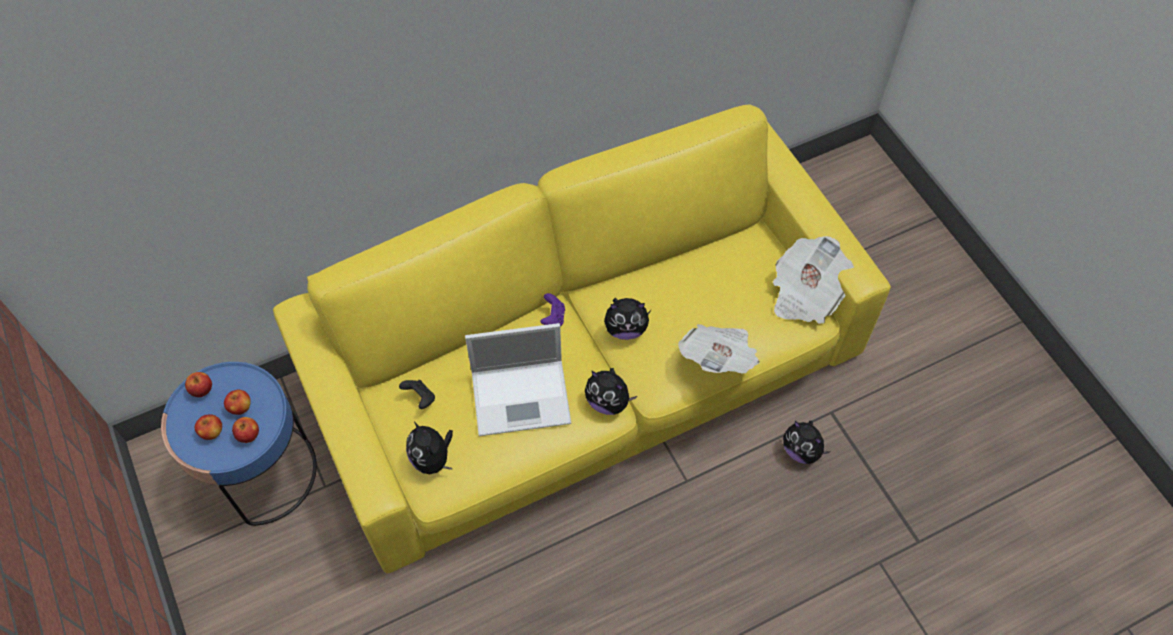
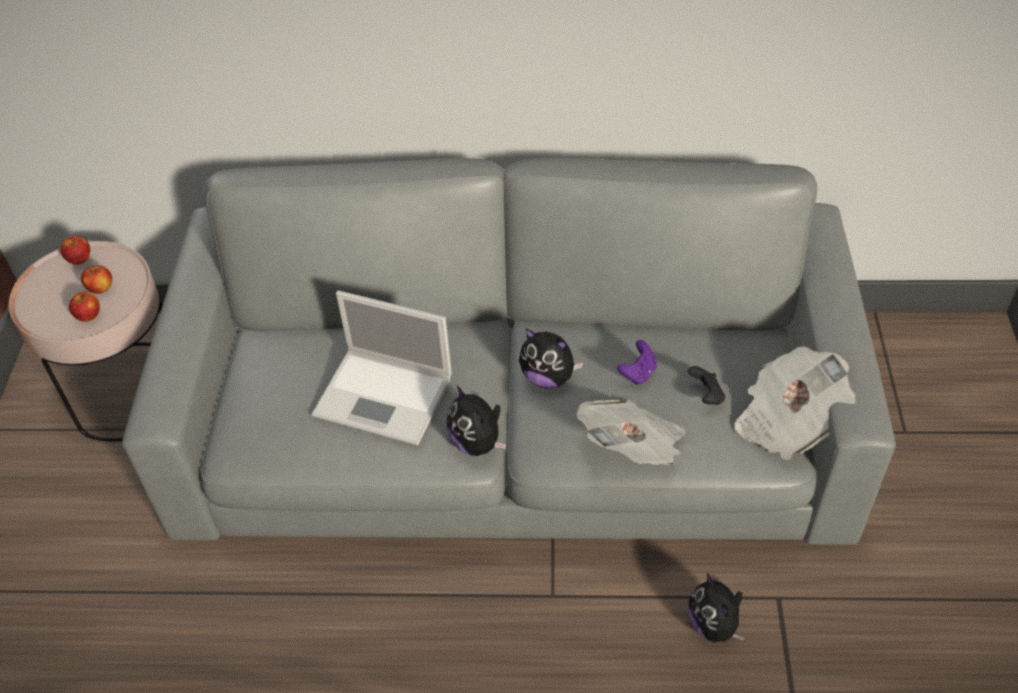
camera: 30 degrees right, 10 degrees down
(212, 432) = (59, 300): apple -> none
(261, 472) = (128, 391): blue side table -> pink side table
(420, 398) = (283, 357): black game controller -> black game controller (706, 395)
(432, 459) = (253, 420): plush toy -> none
(553, 317) = (477, 336): purple game controller -> purple game controller (638, 373)
(586, 369) = (513, 428): yellow sofa -> grey sofa

